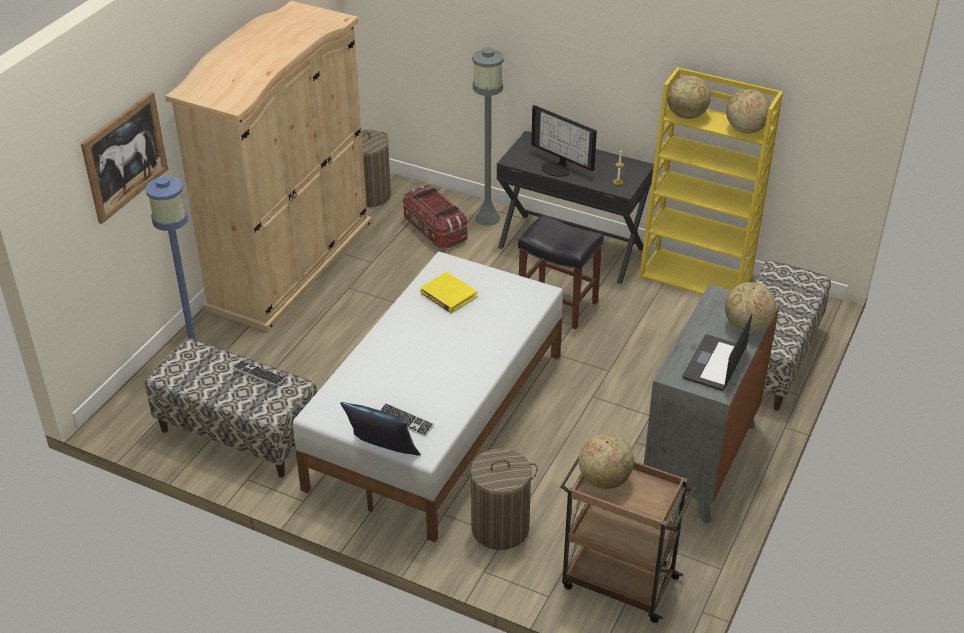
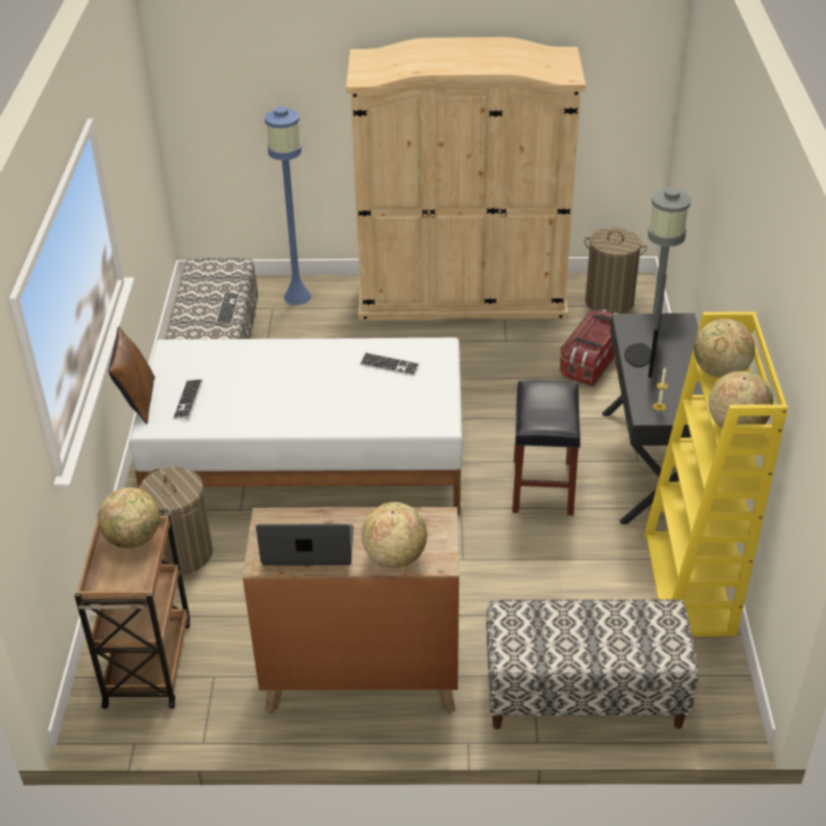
camera: 65 degrees right, 0 degrees up
(125, 156) = (285, 78): picture -> none
(381, 453) = (137, 401): blue pillow -> brown pillow
(448, 295) = (389, 365): yellow book -> keyboard
(700, 461) = (361, 679): grey dresser -> brown dresser

